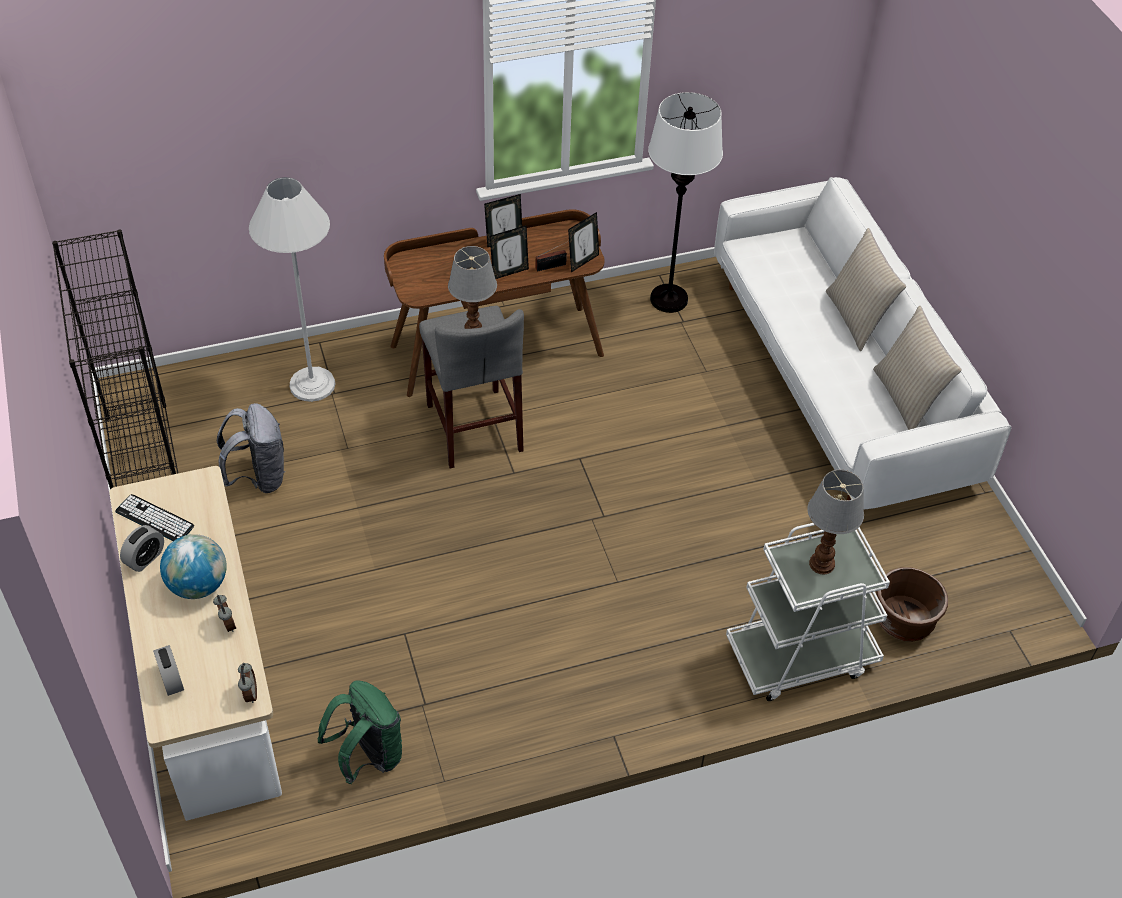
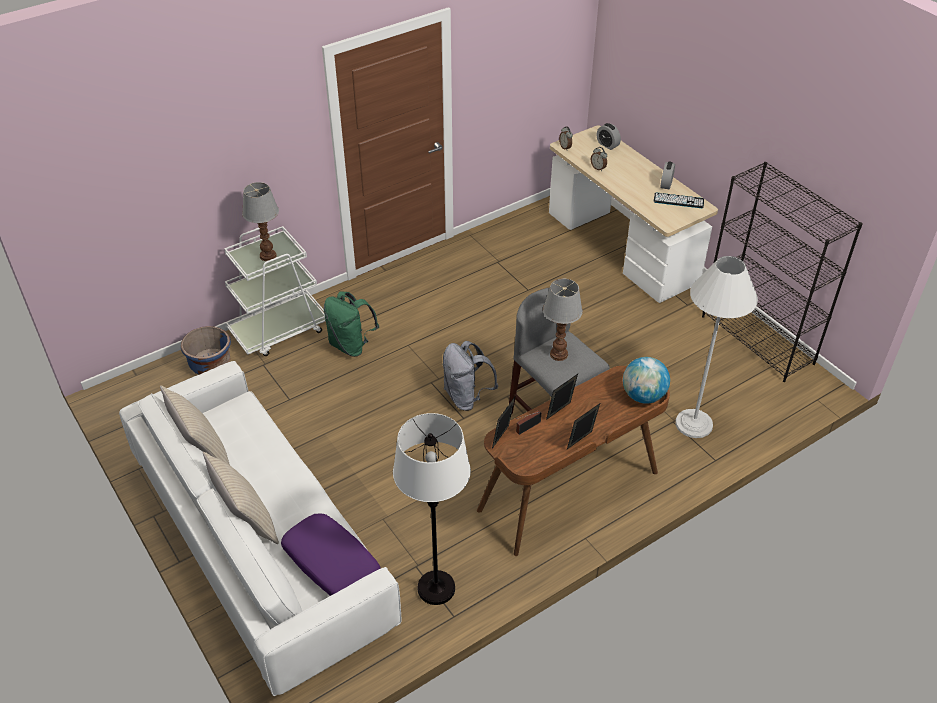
camera: 165 degrees right, 5 degrees down
(198, 585) = (627, 179): globe -> globe (643, 396)
(258, 477) = (679, 351): grey backpack -> grey backpack (466, 397)
(368, 756) = (515, 236): green backpack -> green backpack (351, 345)
(776, 265) = (330, 563): none -> purple pillow
(903, 621) = (210, 365): brown planter -> blue planter

